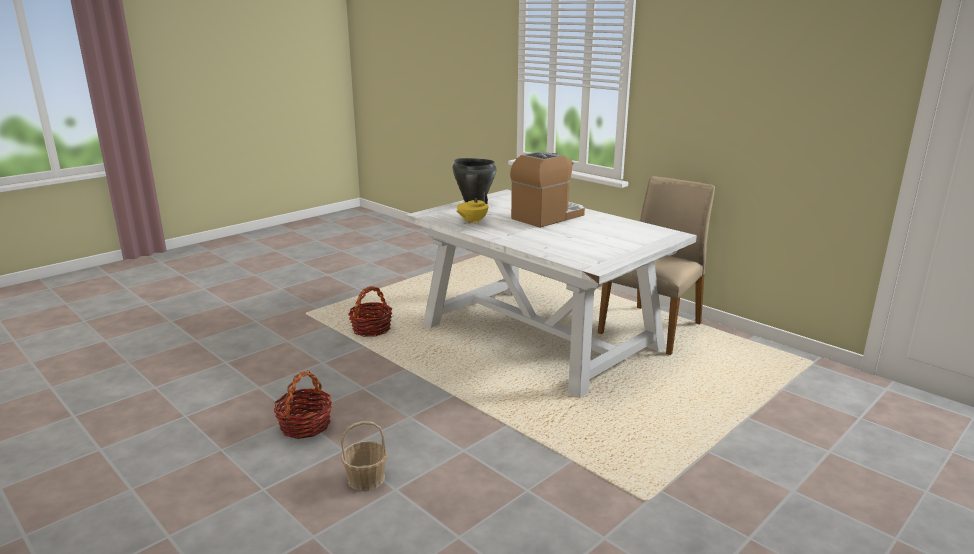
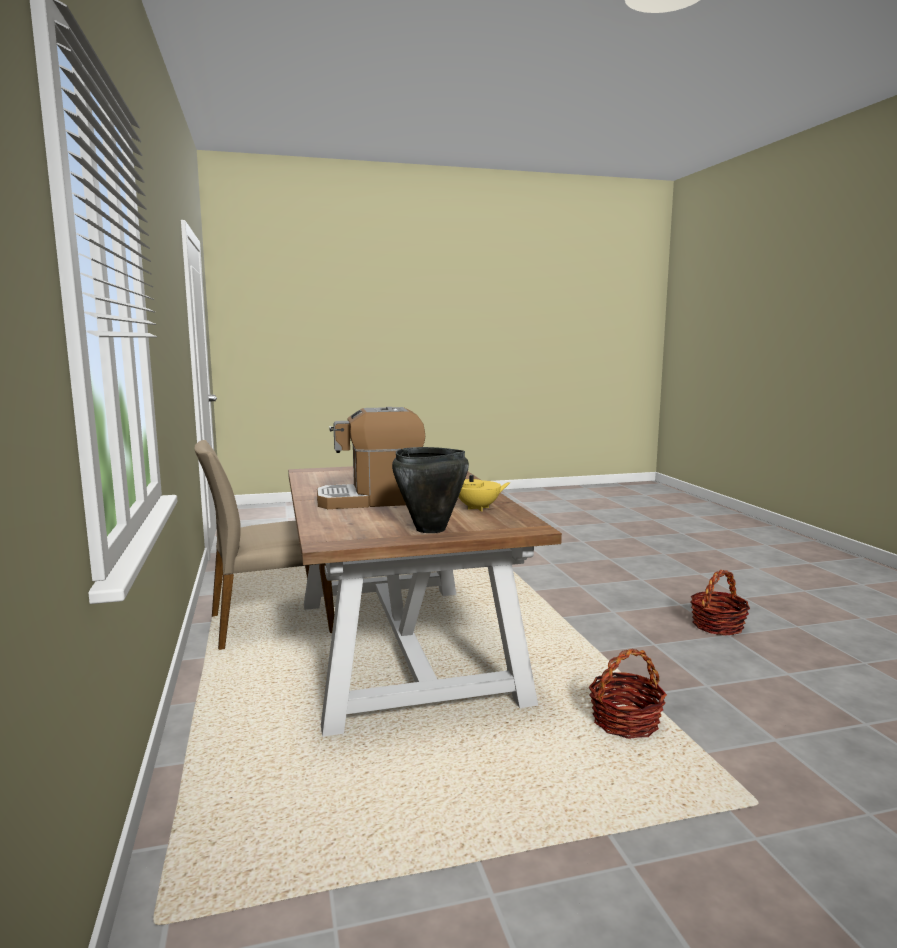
camera: 150 degrees left, 10 degrees down
(366, 479) = (661, 587): basket -> none
(538, 336) = (402, 649): white dining table -> brown dining table

